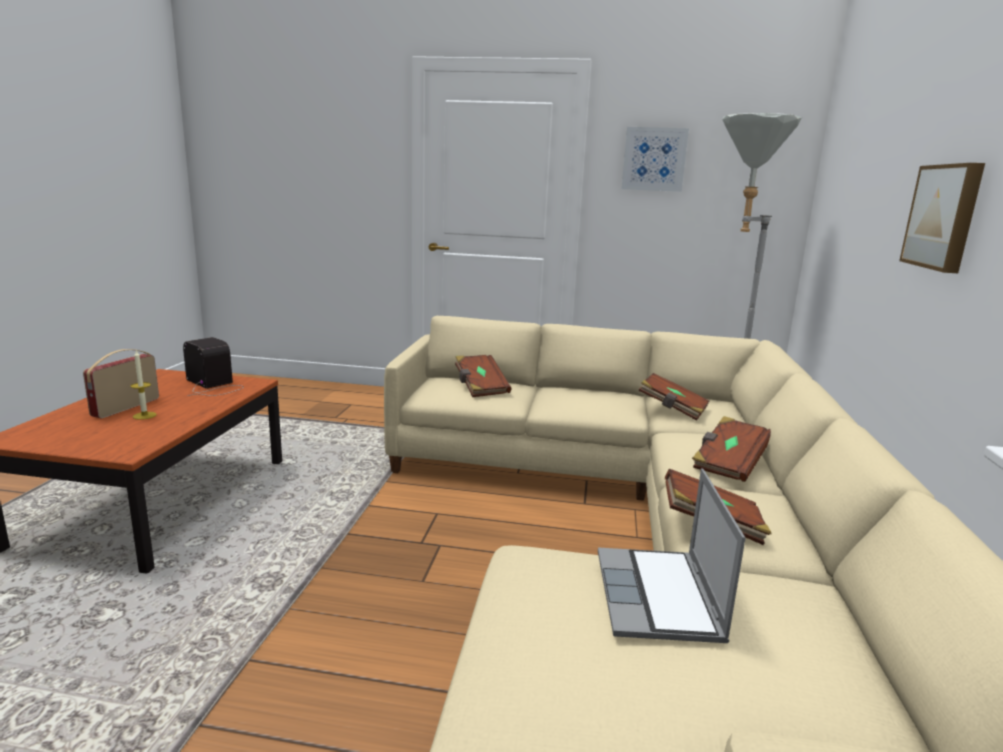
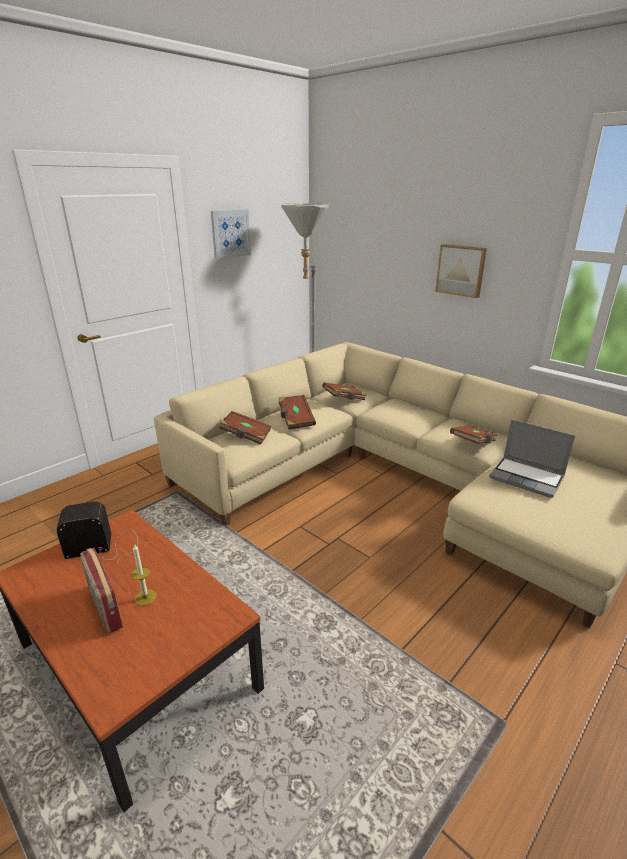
camera: 55 degrees left, 10 degrees up
(729, 463) = (418, 415): brown book -> brown book (295, 420)

